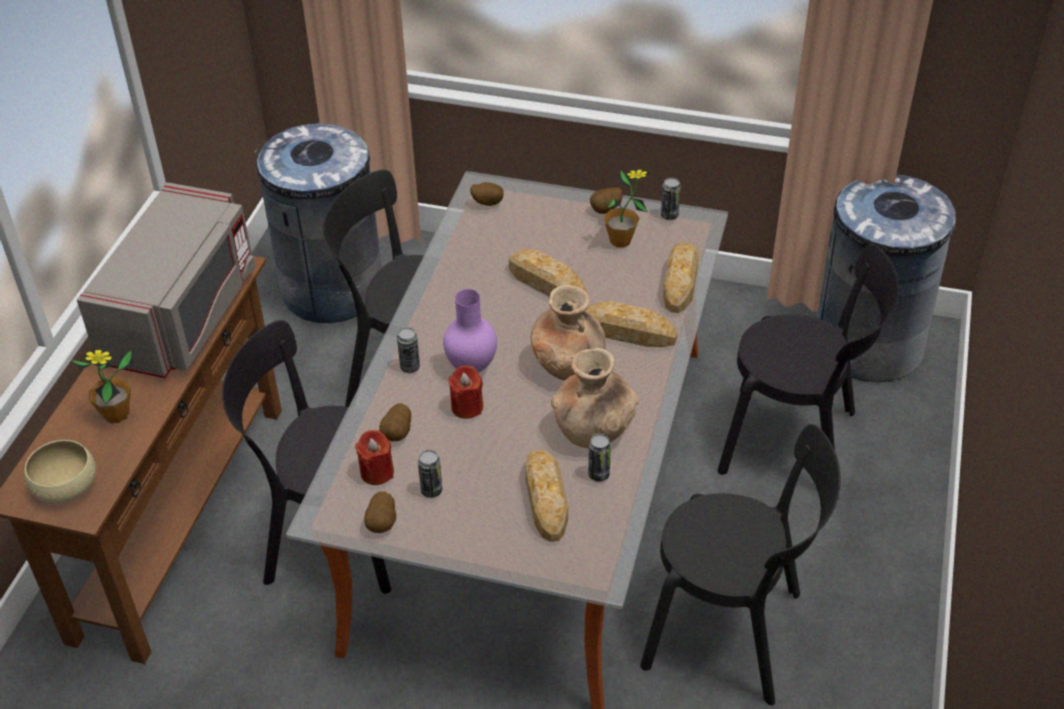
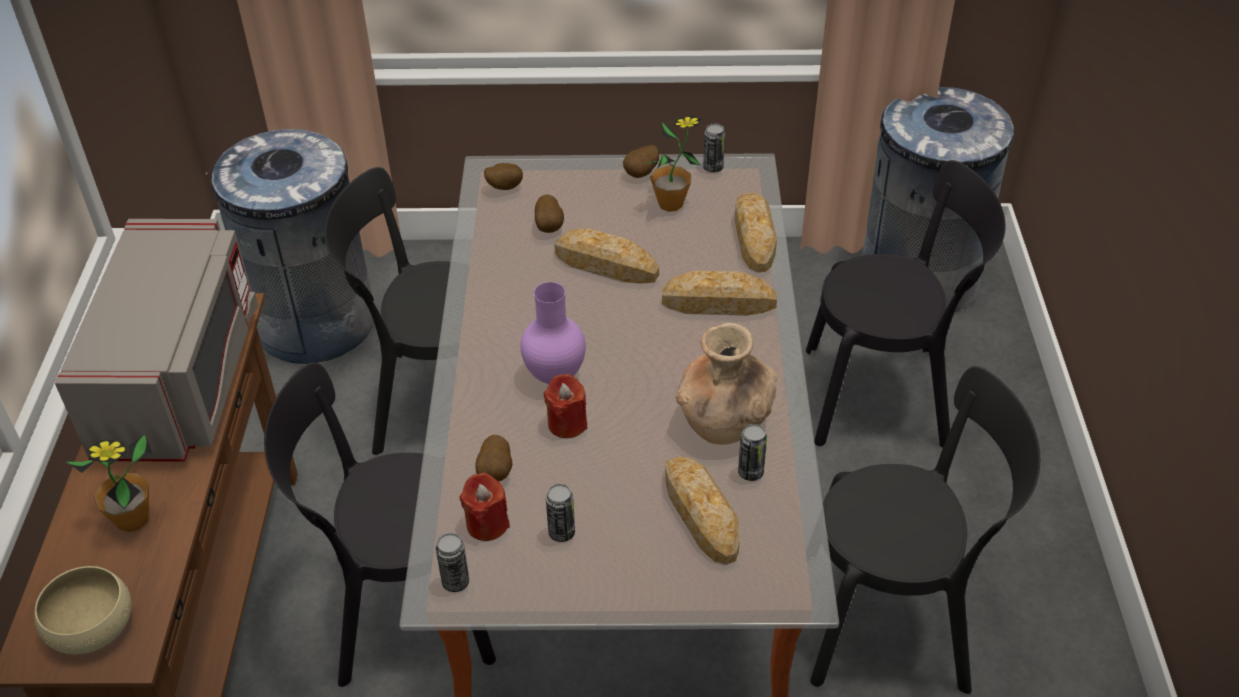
camera: 15 degrees left, 0 degrees up
(382, 524) = (517, 586): potato -> potato (550, 227)
(410, 367) = (482, 389): can -> can (455, 582)
(568, 366) = (667, 353): brown vase -> none

